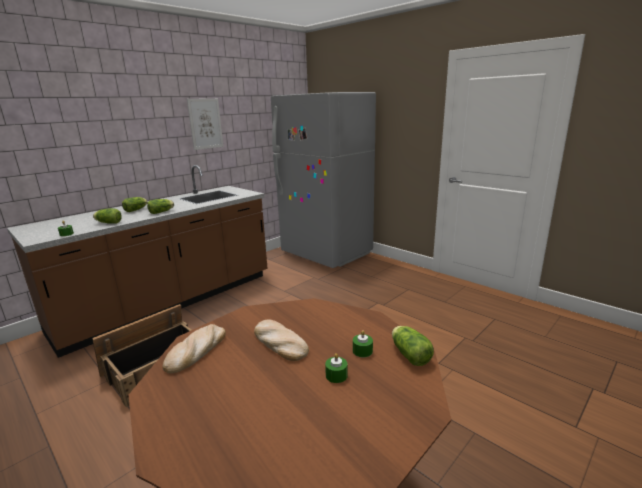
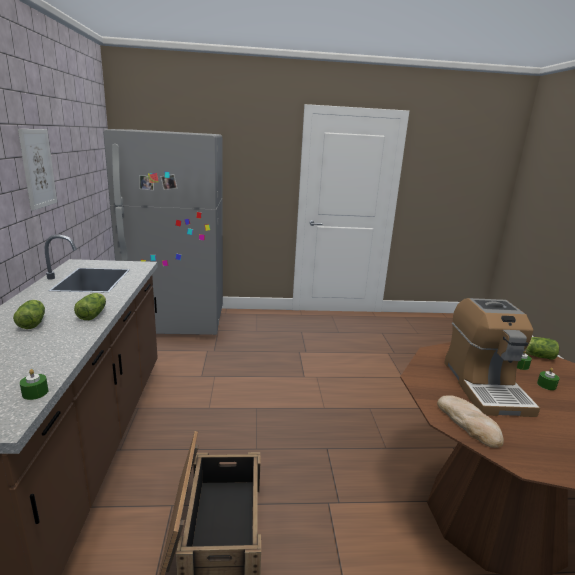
camera: 50 degrees left, 0 degrees up
(108, 223) = (53, 353): lettuce -> none
(279, 343) = (485, 386): bread -> coffee machine

